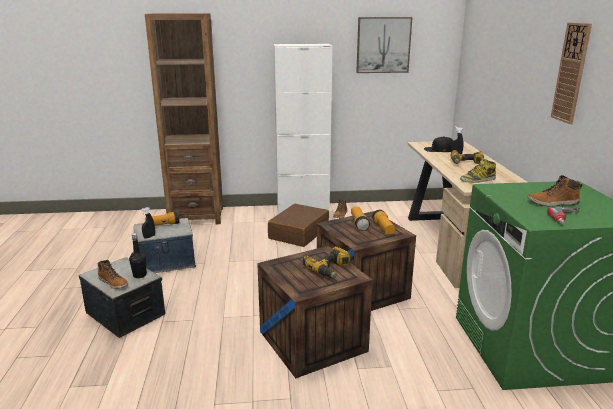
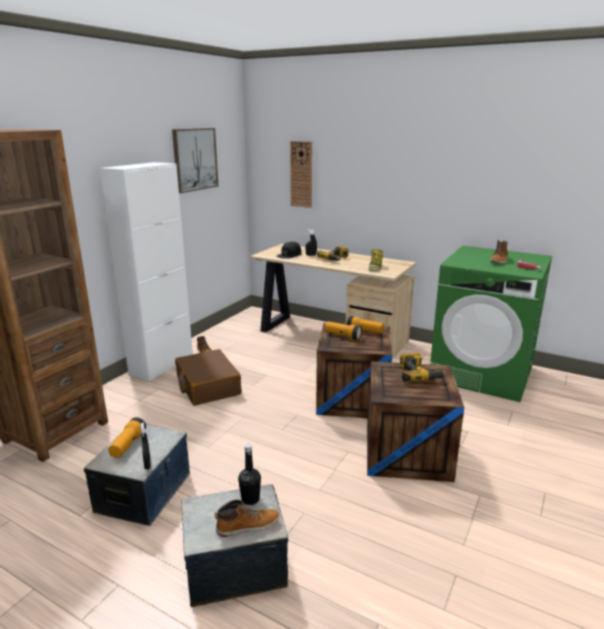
camera: 55 degrees left, 0 degrees up
(571, 73) = (432, 168): wall clock -> wall clock (301, 174)

